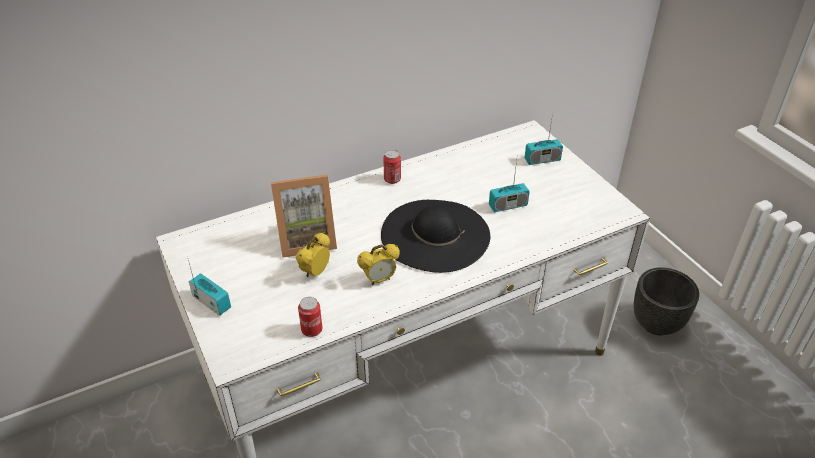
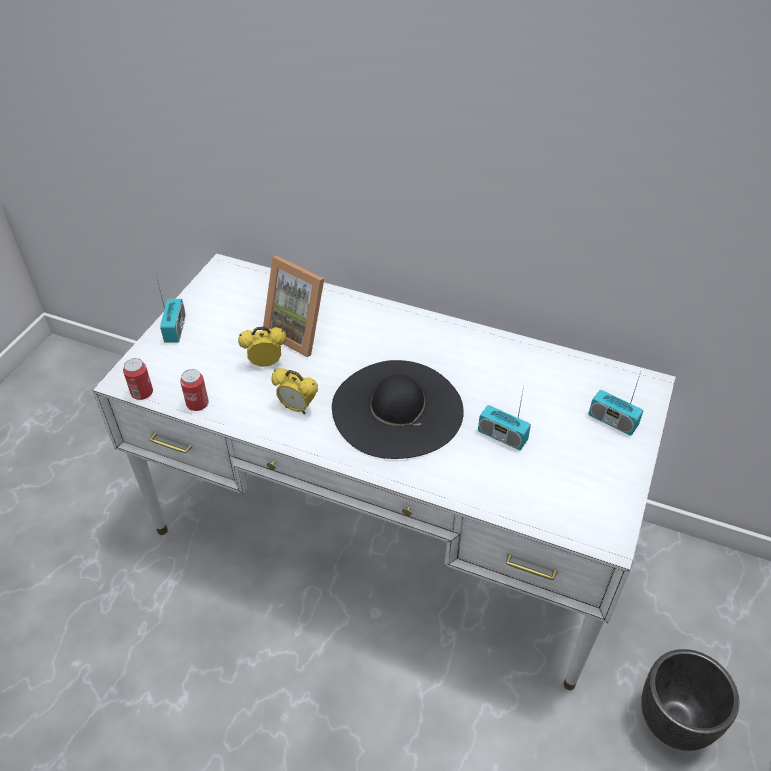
camera: 50 degrees right, 5 degrees up
(392, 179) = (441, 333): can -> can (142, 393)

